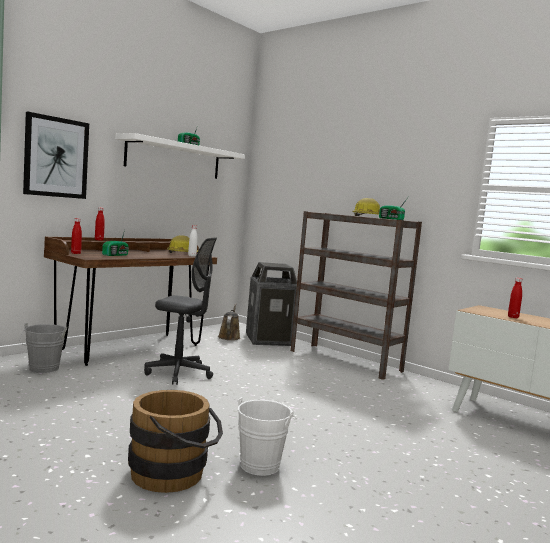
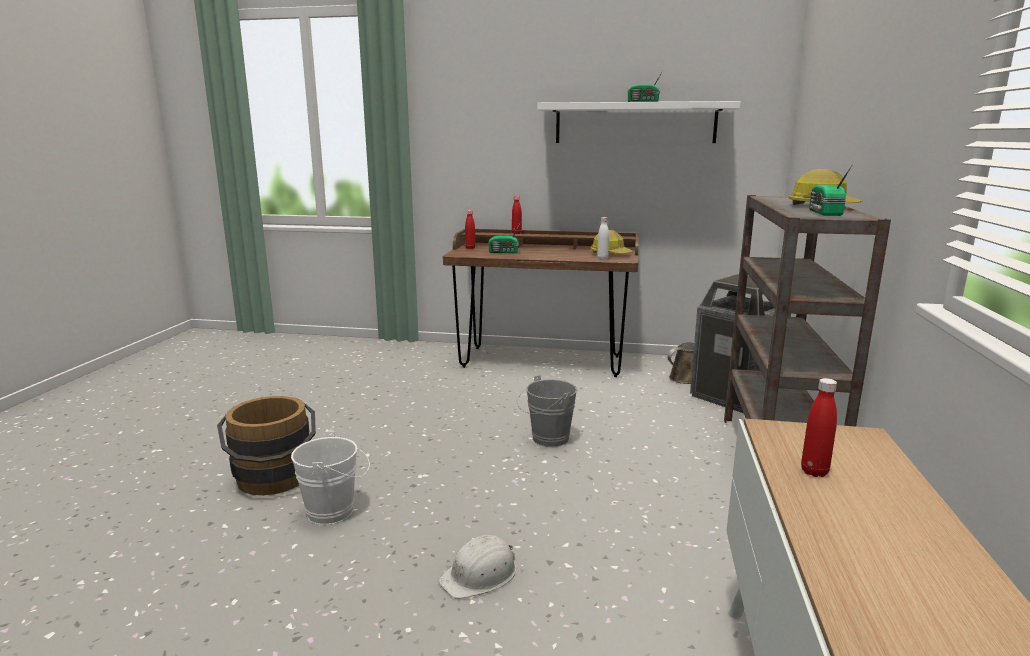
camera: 60 degrees right, 10 degrees up
(42, 369) = (427, 361): grey bucket -> grey bucket (546, 439)
(56, 157) = (473, 143): picture -> none
(179, 373) = (513, 400): grey office chair -> none
(385, 444) = (480, 575): none -> white hard hat

